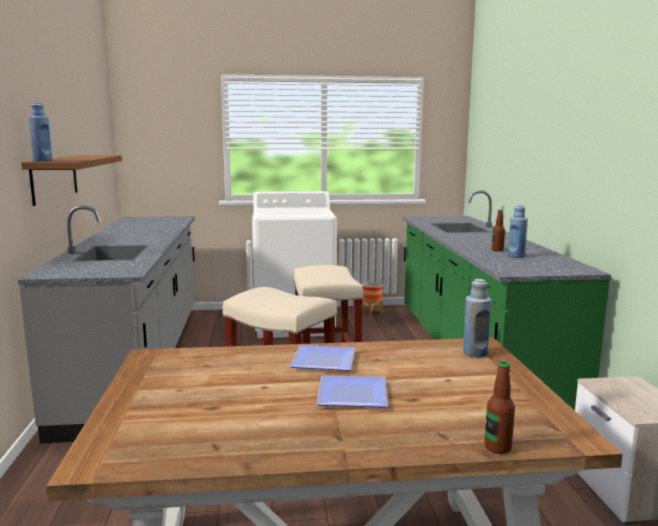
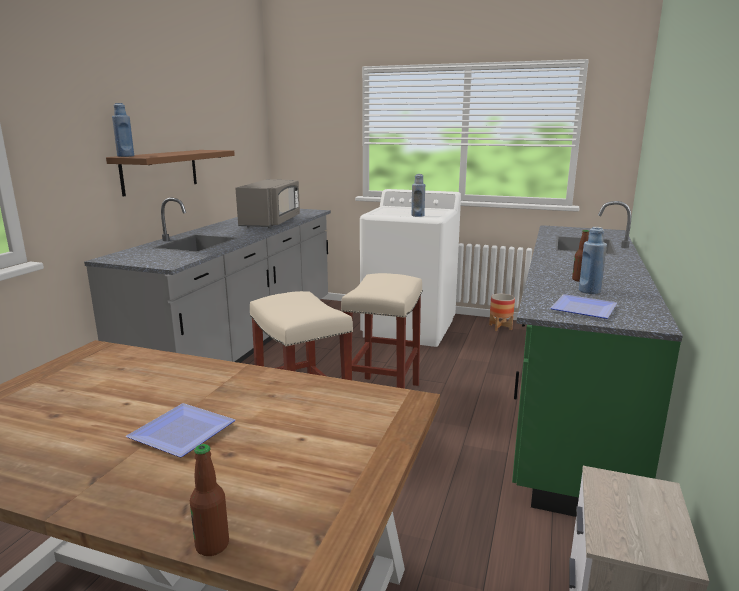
camera: 25 degrees right, 5 degrees up
(156, 230) = (271, 222): none -> grey microwave
(322, 360) = (220, 384): plate -> plate (582, 308)
(475, 353) = (384, 411): blue bottle -> blue bottle (417, 215)

